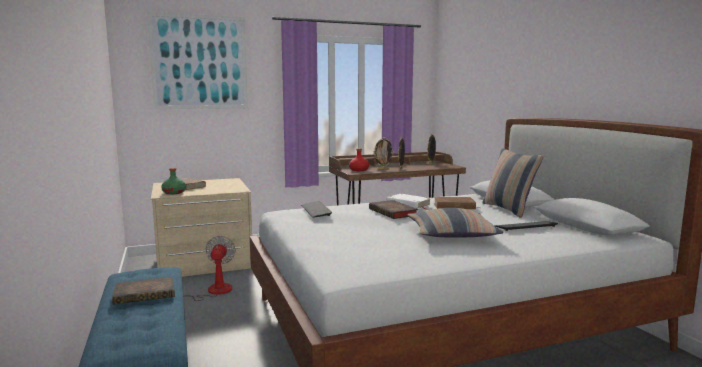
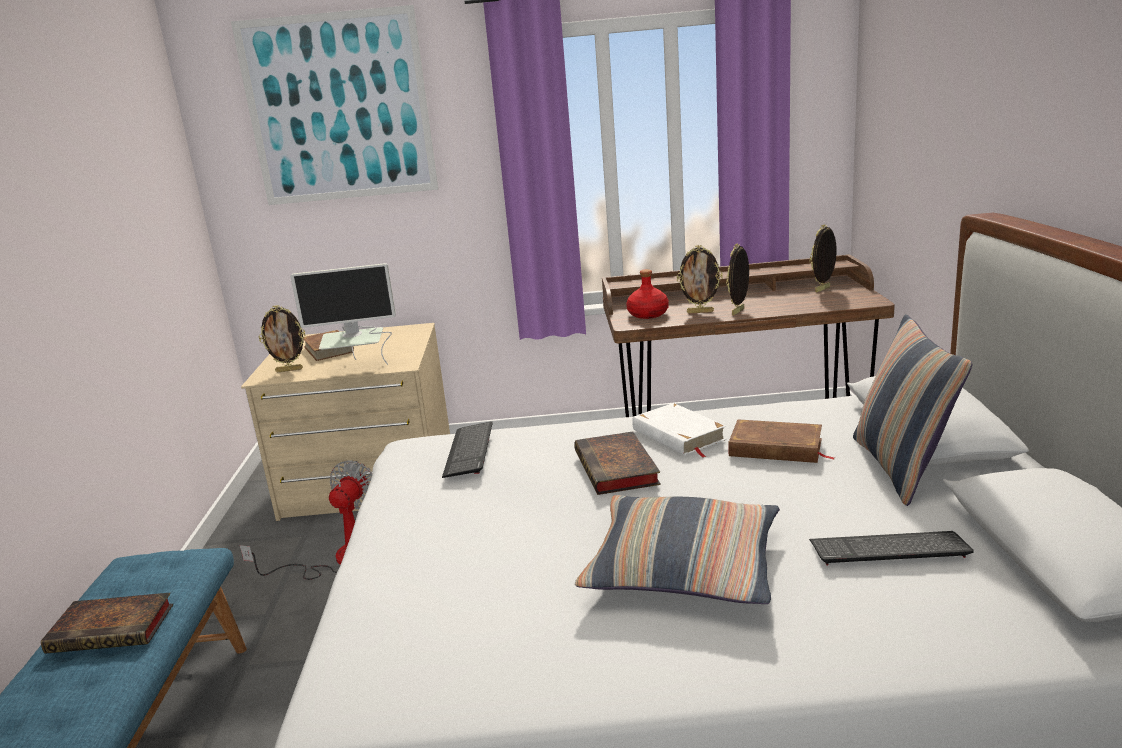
camera: 20 degrees right, 10 degrees up
(174, 192) = (289, 370): green bottle -> picture frame
(215, 191) = (358, 368): none -> monitor

